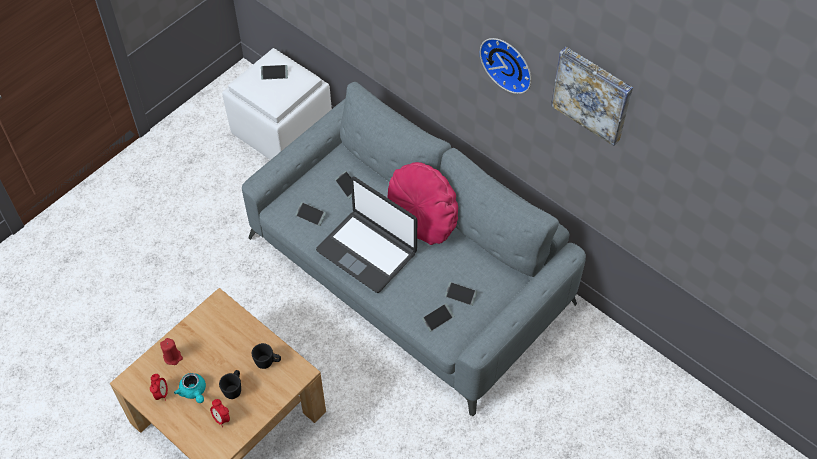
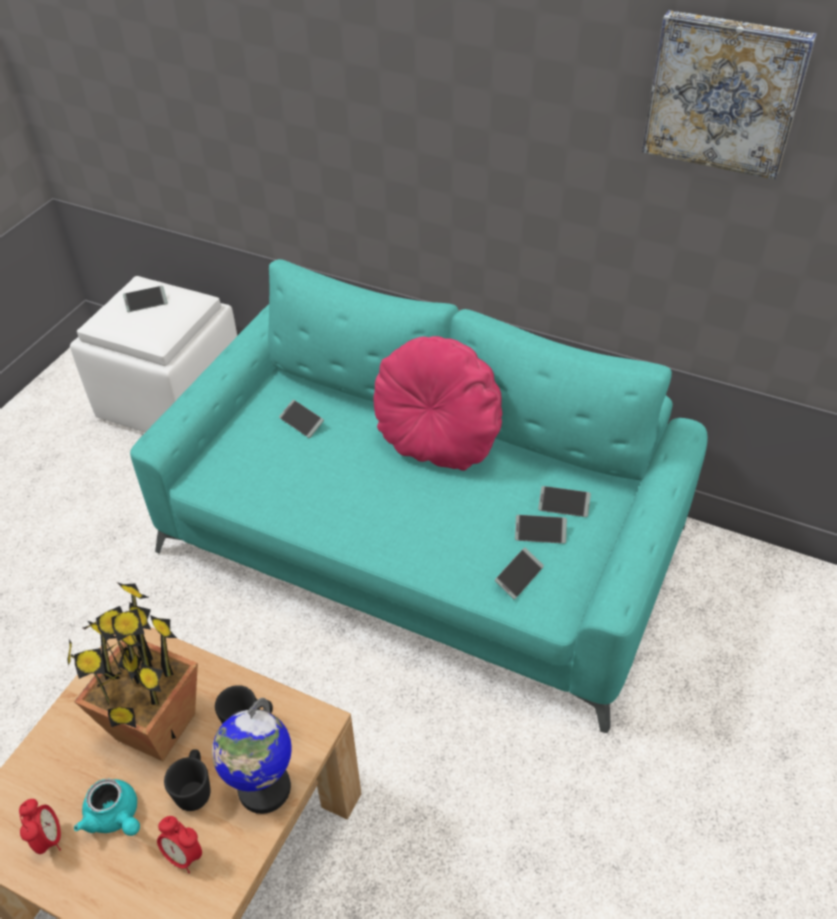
camera: 15 degrees left, 10 degrees down
(173, 357) = (60, 761): red candle -> none
(221, 352) = (155, 727): none -> potted plant
(266, 397) = (263, 788): none -> globe
(310, 216) = (255, 474): phone -> phone (563, 505)
(367, 251) = (365, 504): laptop -> none
(409, 271) = (422, 540): grey sofa -> turquoise sofa
(508, 63) = (548, 108): wall clock -> none

